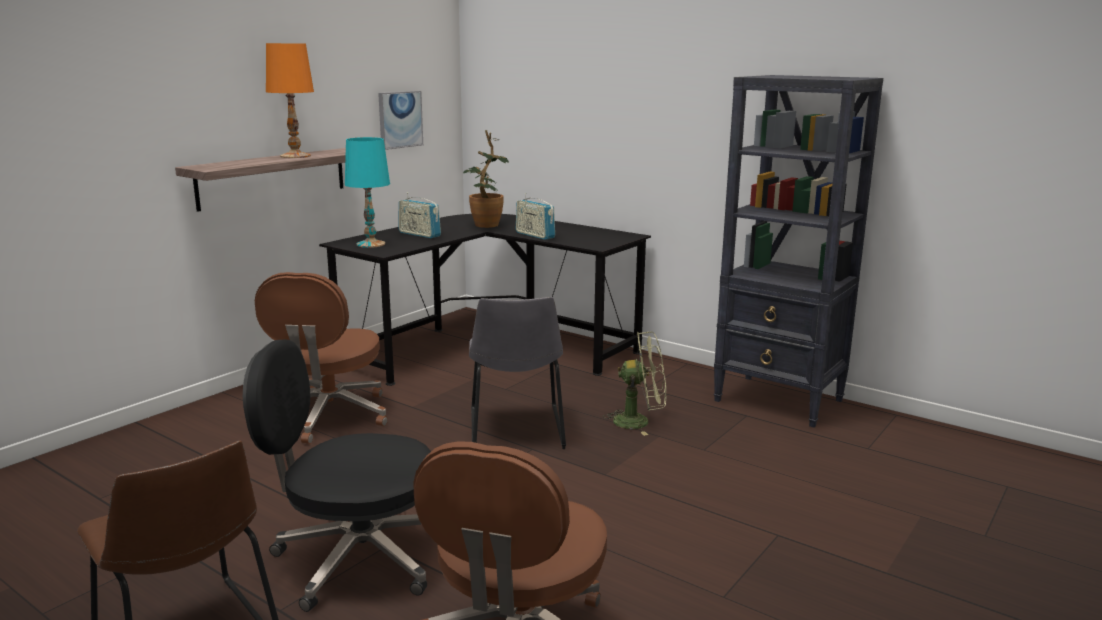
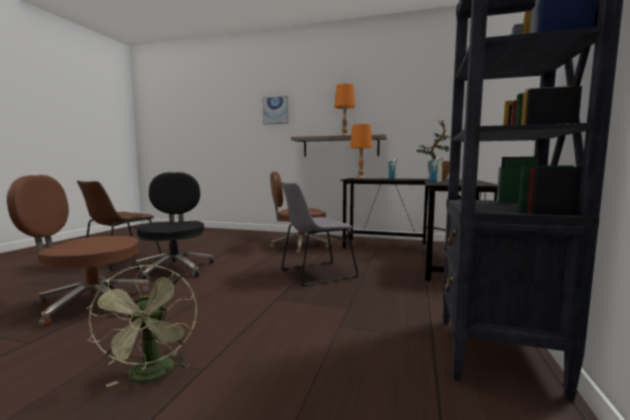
camera: 70 degrees right, 10 degrees down
(370, 244) = (360, 178): turquoise table lamp -> orange table lamp
(400, 119) = (423, 123): picture -> picture (275, 110)
(639, 421) = (364, 300): green fan -> green fan (152, 376)

